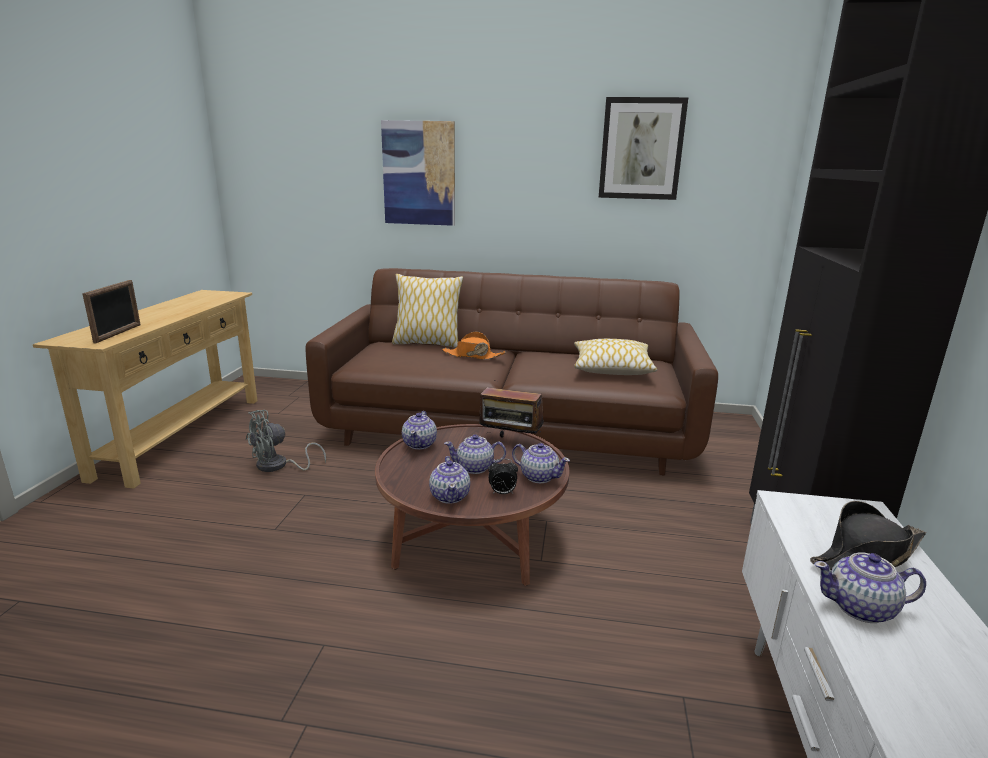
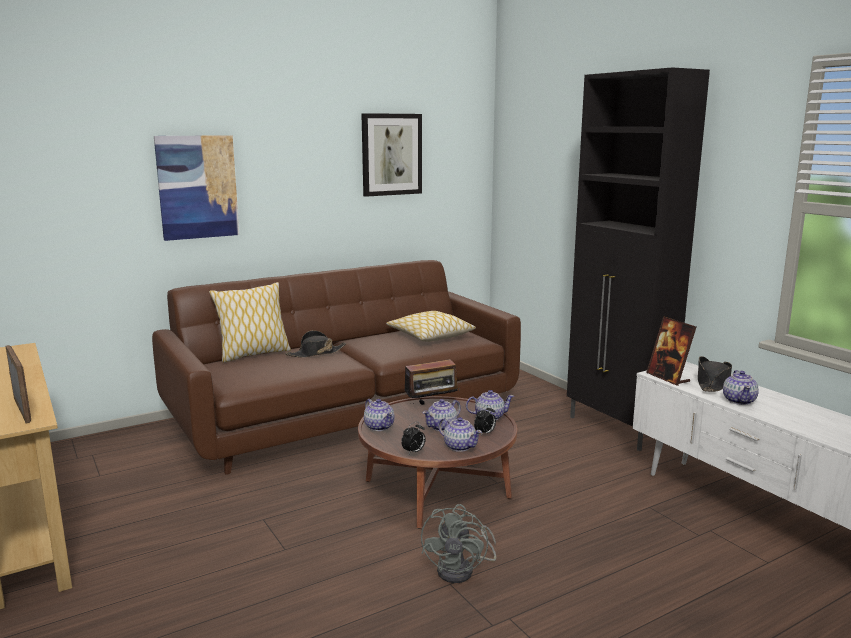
camera: 40 degrees left, 5 degrees down
(278, 466) = (194, 512): grey fan -> grey fan (462, 570)
(397, 482) = (413, 452): none -> alarm clock
(473, 356) = (316, 353): orange hat -> black hat
(795, 516) = (668, 378): none -> picture frame
(861, 608) = (739, 400): teapot -> teapot turned 45 degrees counterclockwise

